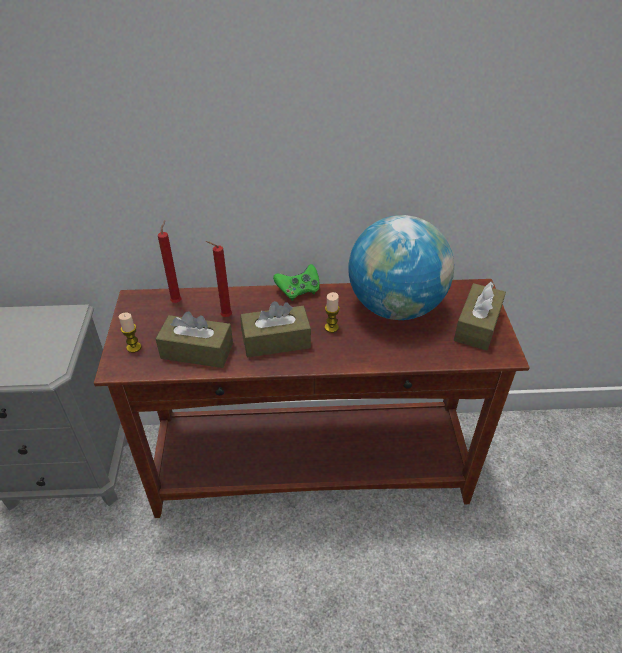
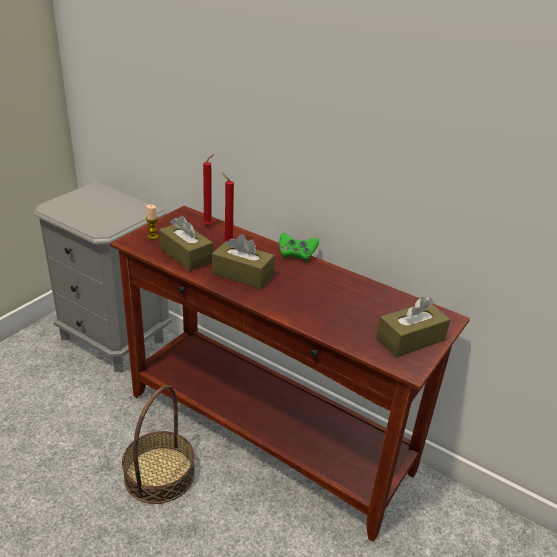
camera: 35 degrees right, 10 degrees down
(257, 576) = (159, 474): none -> basket
(331, 327) = (291, 285): candle -> none
(395, 307) = (357, 296): globe -> none

